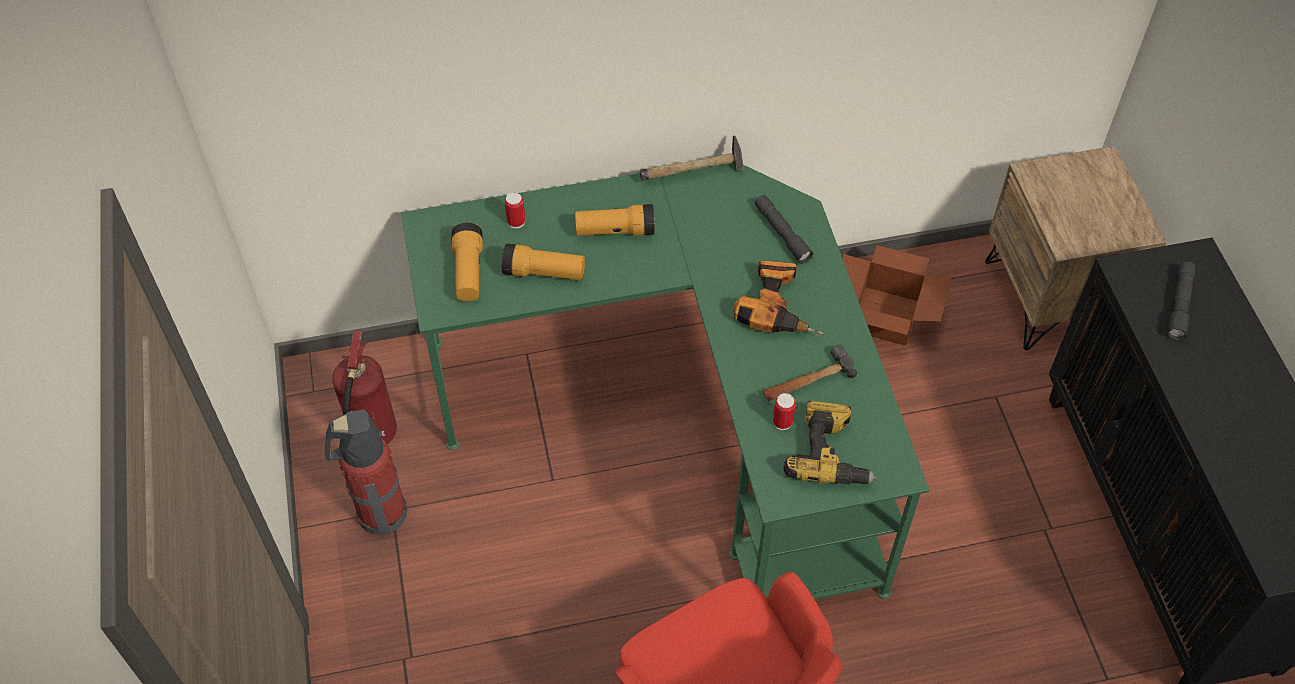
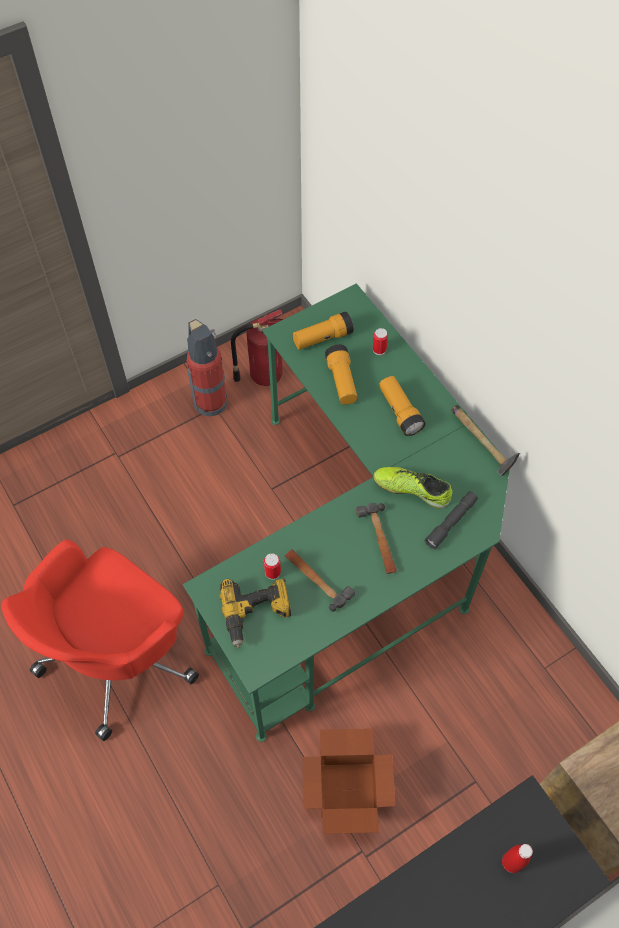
camera: 70 degrees right, 5 degrees up
(725, 254) = (412, 489): none -> shoe
(779, 305) = (379, 540): power drill -> hammer
(883, 315) = (515, 669): cardboard box -> cardboard box (348, 788)
(1179, 305) = (511, 862): grey flashlight -> red bottle

